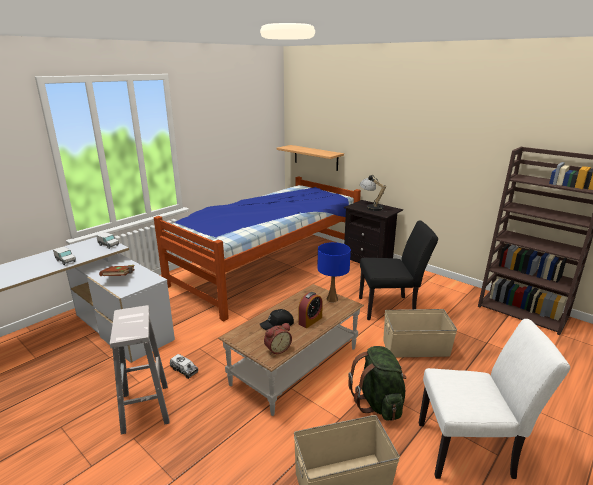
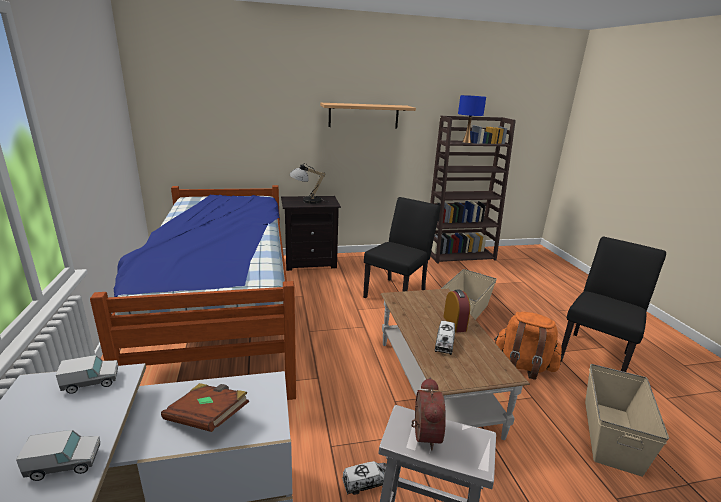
camera: 55 degrees left, 0 degrees up
(277, 324) = (444, 343): black cap -> toy truck
(277, 349) = (494, 363): alarm clock -> alarm clock (423, 434)
(316, 157) = (200, 155): shelf -> shelf (363, 116)
(332, 299) = (425, 296): blue table lamp -> blue table lamp (466, 142)
(378, 403) = (523, 366): green backpack -> orange backpack
(472, 450) = (596, 354): white chair -> black chair

